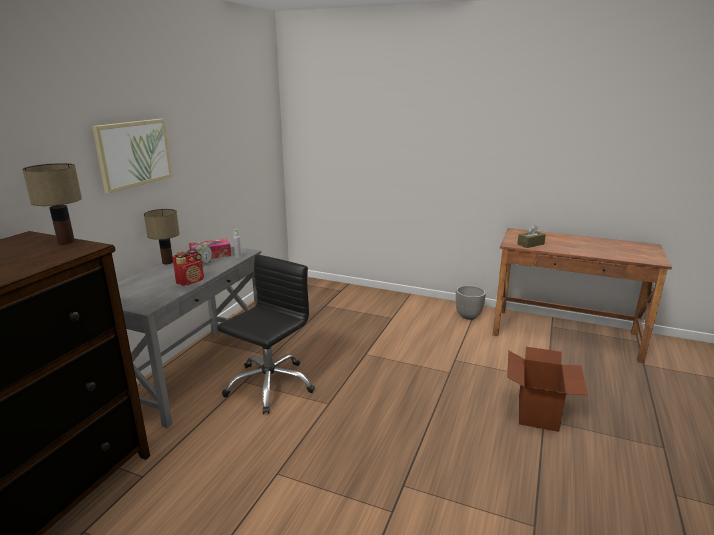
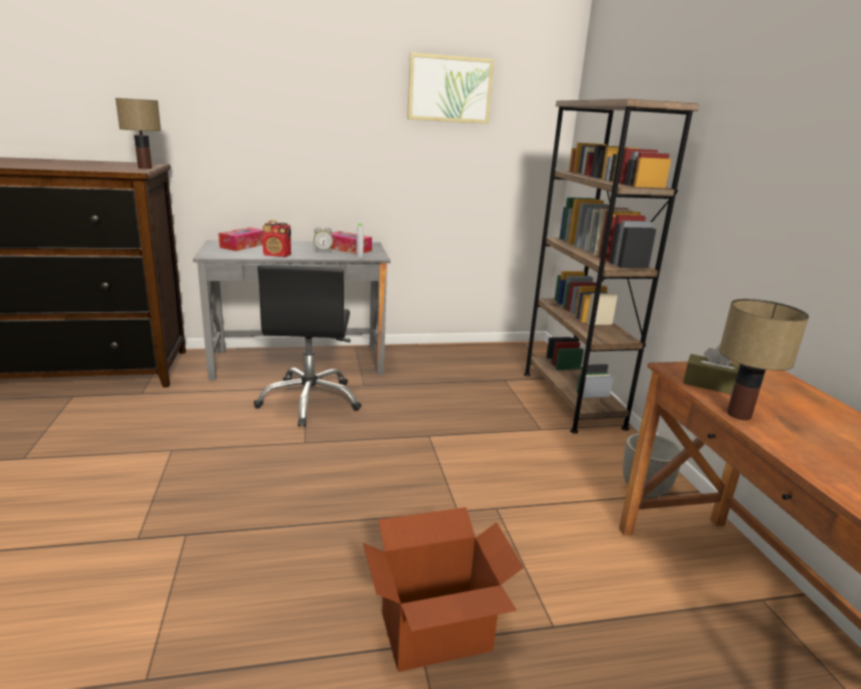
camera: 55 degrees right, 0 degrees up
(133, 288) = (243, 245): none -> tissue box
(134, 153) = (301, 122): picture -> picture (449, 89)
(168, 262) = (312, 243): table lamp -> table lamp (740, 415)
(269, 385) = (310, 401): black office chair -> black office chair turned 90 degrees clockwise
(370, 296) = (571, 399): none -> brown bookcase

